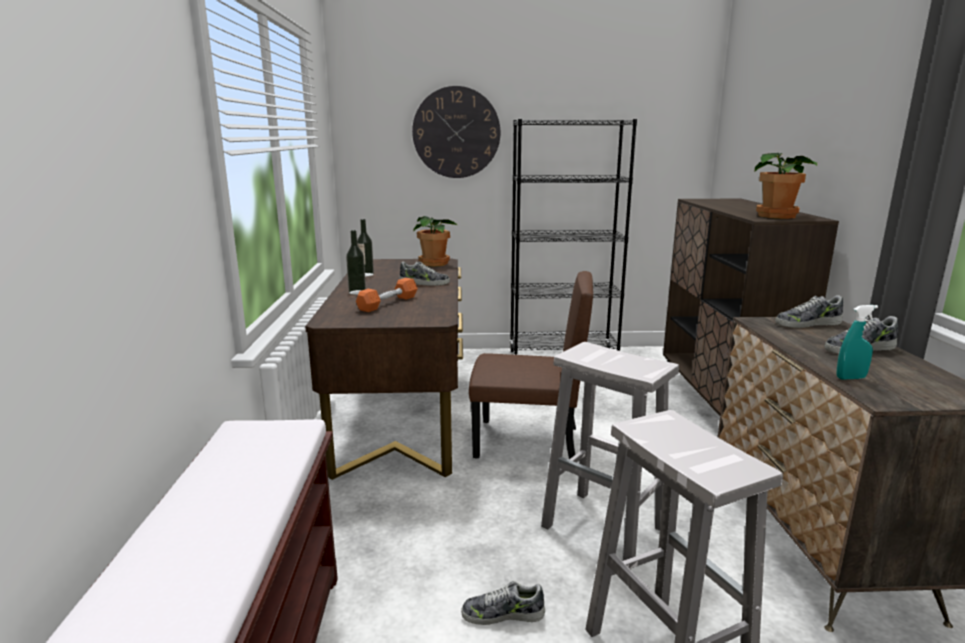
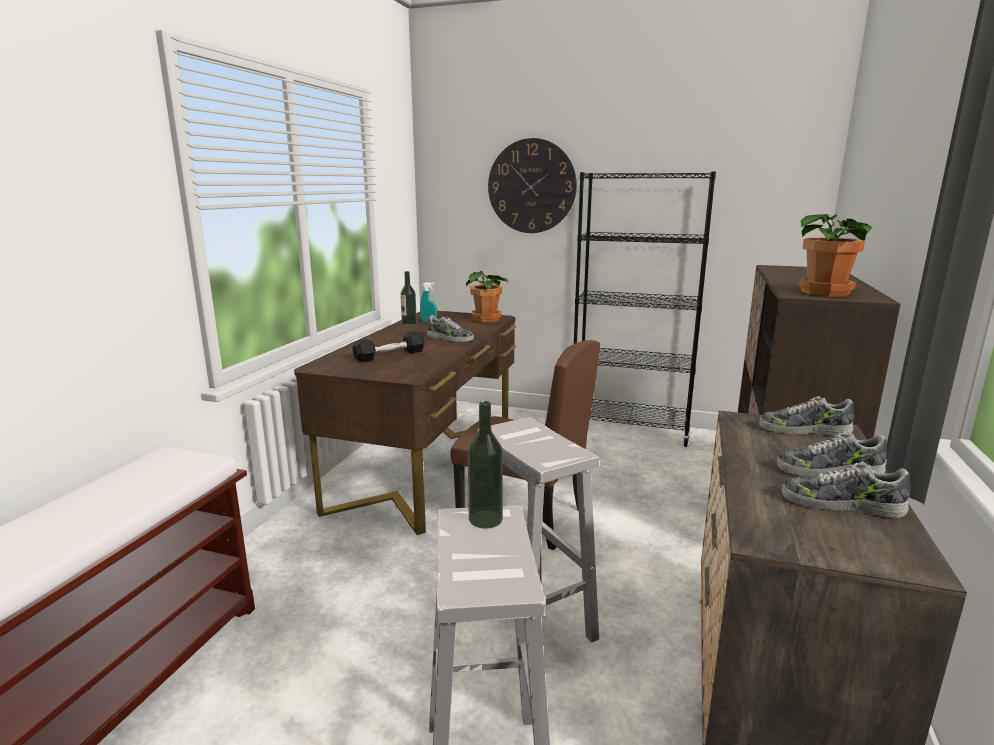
camera: 20 degrees right, 0 degrees up
(357, 292) = (378, 342): bottle -> bottle (485, 519)
(388, 303) = (390, 355): orange dumbbell -> black dumbbell
(503, 614) = (365, 683): shoe -> shoe (841, 504)
(850, 378) = (760, 505): turquoise spray bottle -> turquoise spray bottle (428, 321)

